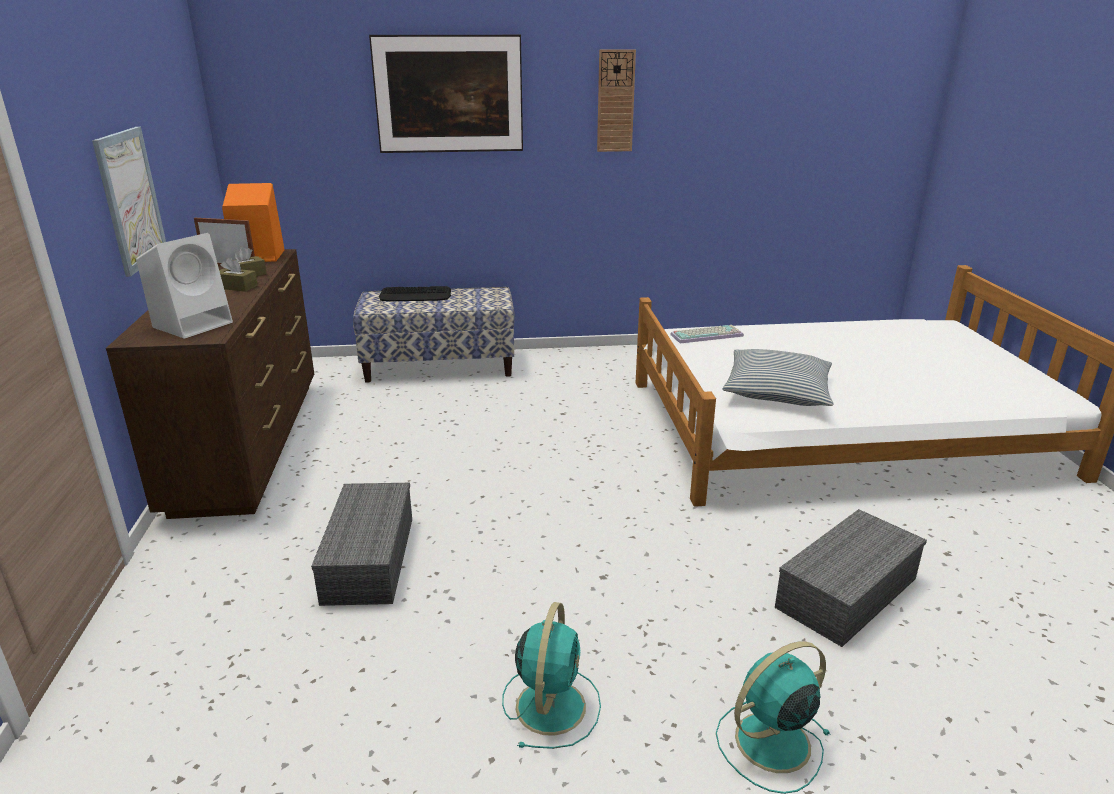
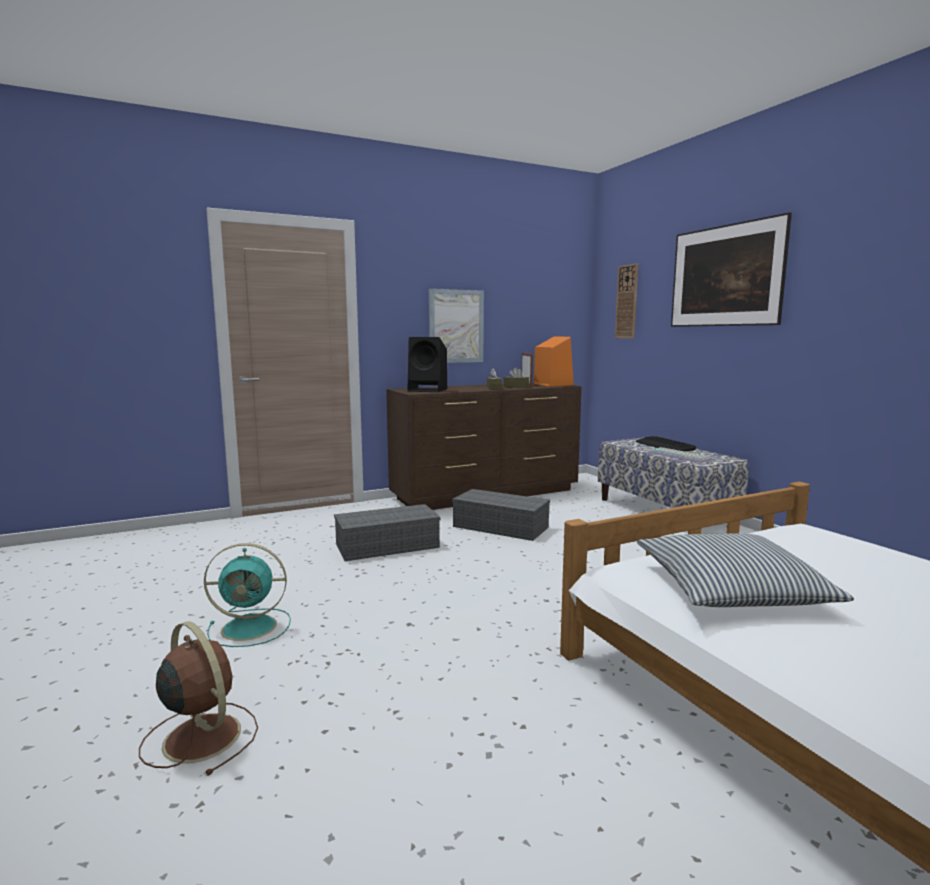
camera: 70 degrees right, 15 degrees down
(194, 324) = (429, 390): white speaker -> black speaker
(615, 101) = (889, 268): wall clock -> wall clock (627, 302)
(707, 335) = (833, 542): keyboard -> keyboard (680, 456)
(769, 743) = (200, 736): turquoise fan -> brown fan
(846, 591) = (464, 785): grey storage box -> grey storage box (502, 527)

